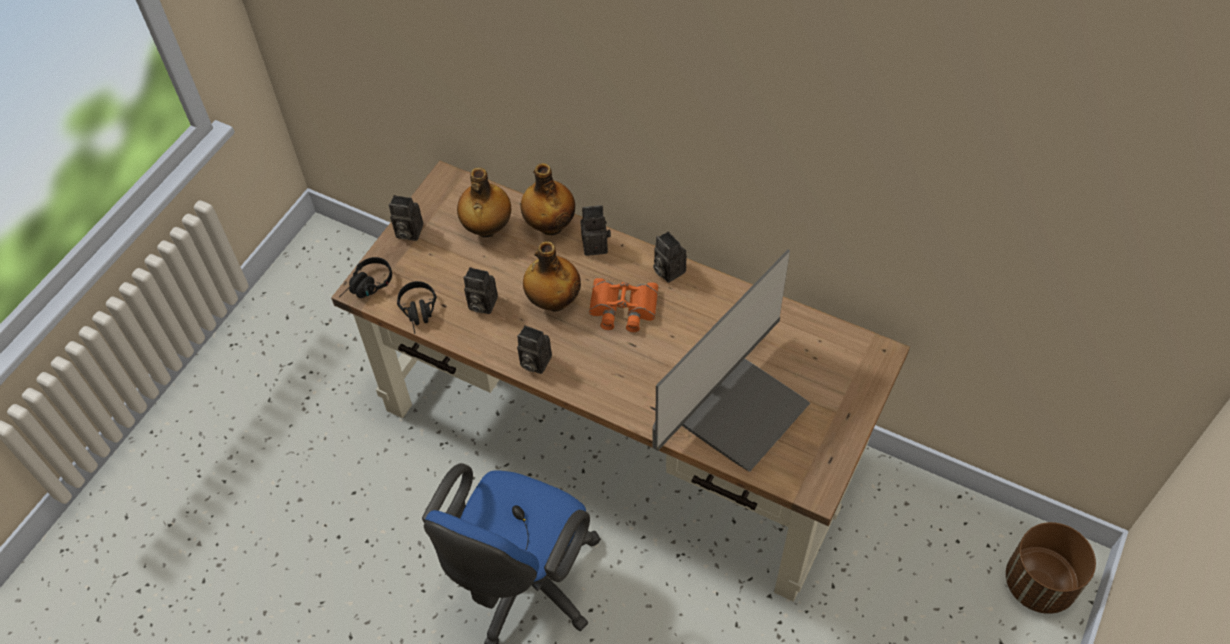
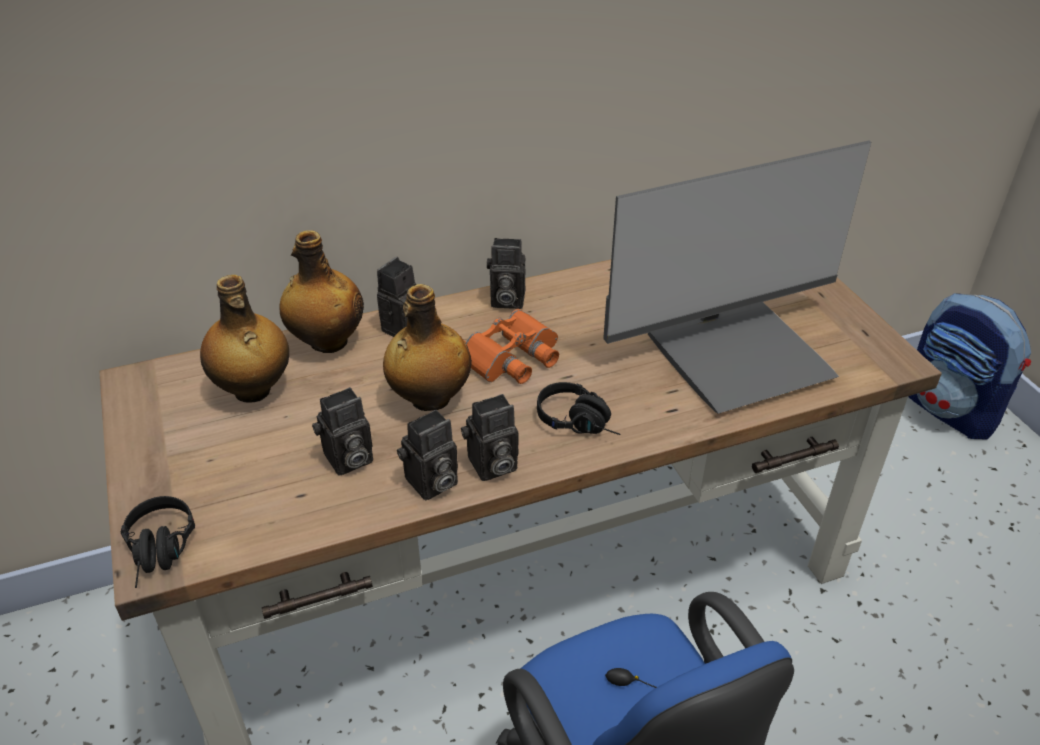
camera: 50 degrees left, 15 degrees down
(407, 232) = (146, 460): camera -> camera (431, 484)
(420, 313) = (279, 526): black headphones -> black headphones (581, 423)
(736, 408) = (736, 354): monitor -> monitor turned 75 degrees clockwise
(1039, 584) = (951, 410): brown planter -> backpack

